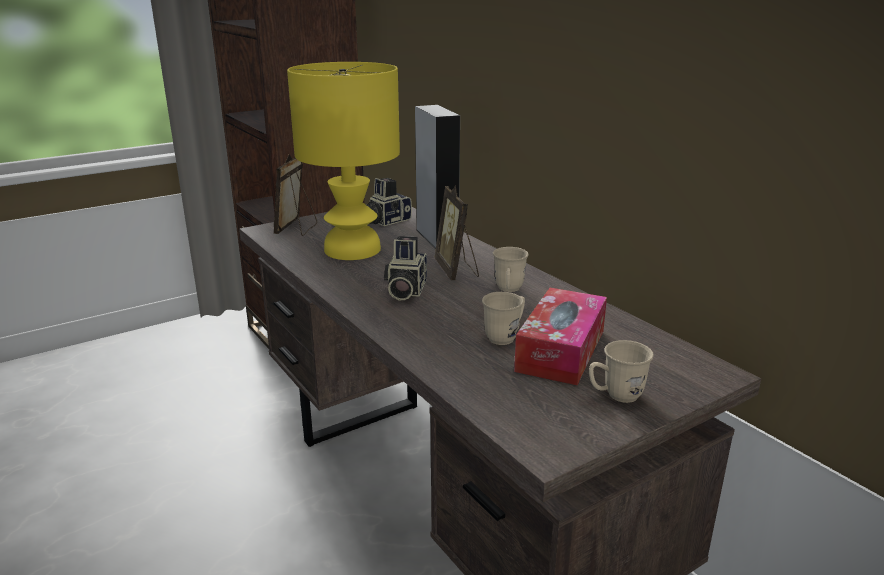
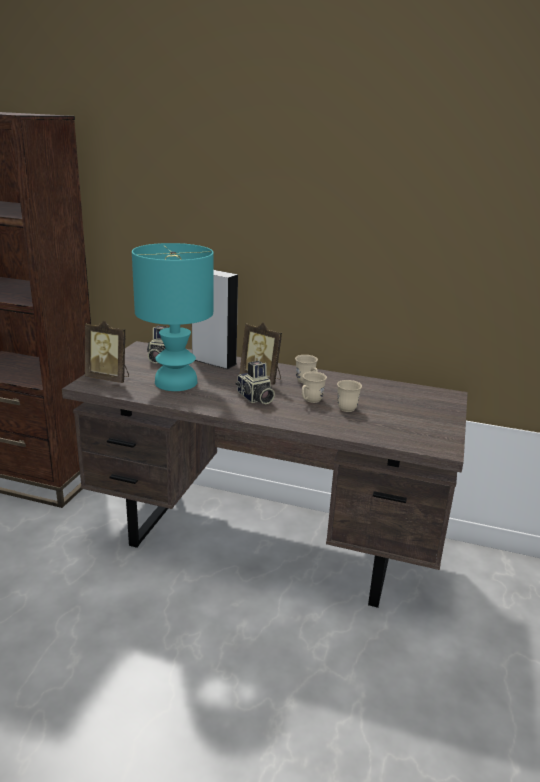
camera: 40 degrees left, 0 degrees up
(297, 229) = (109, 378): picture frame -> picture frame turned 45 degrees counterclockwise
(352, 249) = (175, 382): yellow table lamp -> turquoise table lamp
(561, 350) = (380, 405): tissue box -> none
(615, 395) = (432, 417): beige mug -> beige mug (310, 401)

